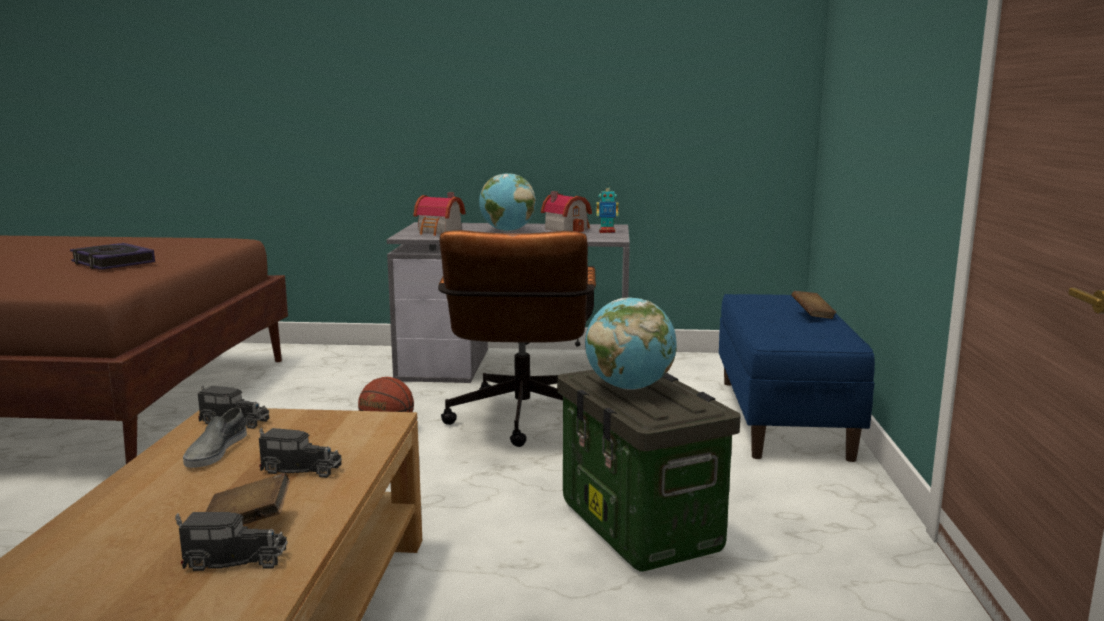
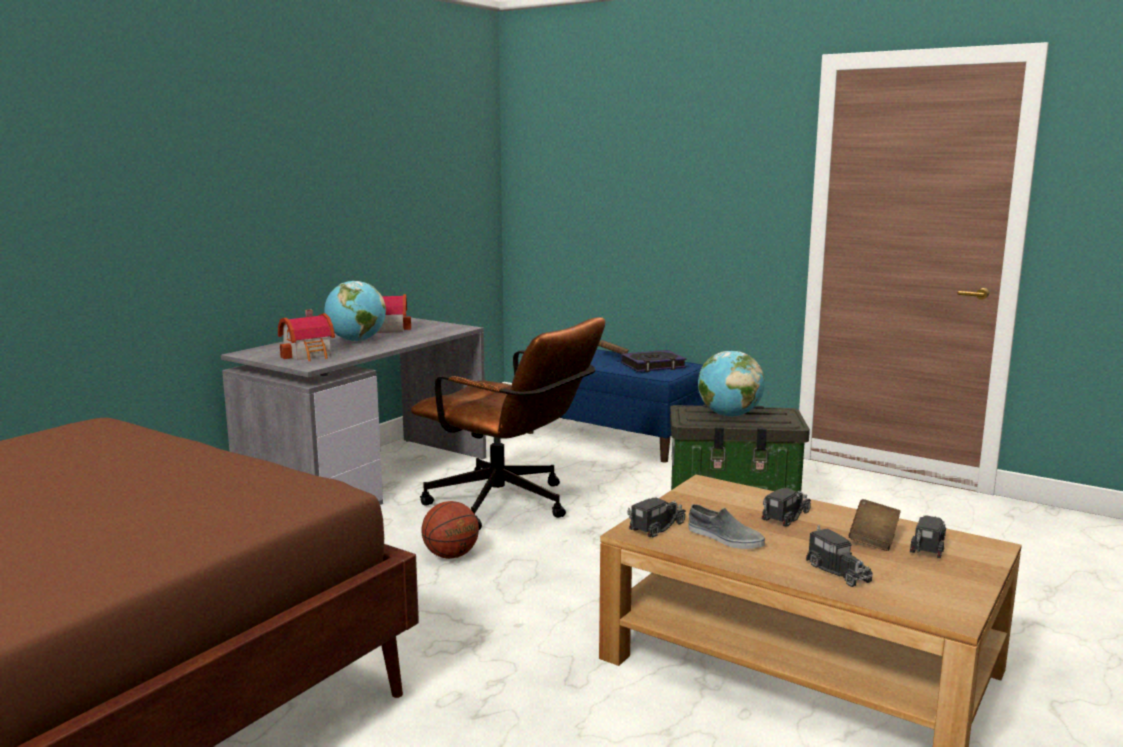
camera: 60 degrees left, 0 degrees up
(112, 262) = (158, 475): book -> book (653, 366)
(133, 513) = (836, 570): none -> toy truck
(607, 232) = (427, 324): toy robot -> none

